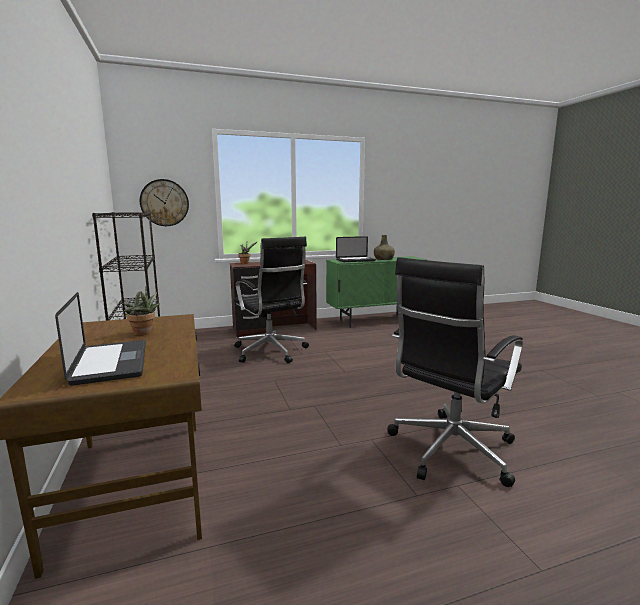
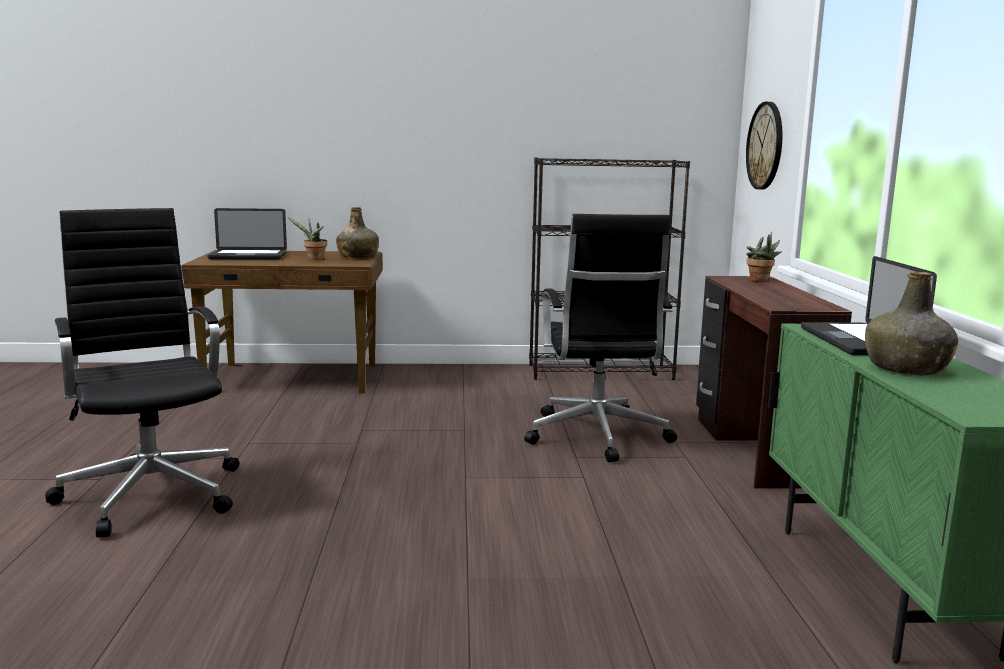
camera: 105 degrees right, 0 degrees up
(122, 323) = (358, 256): none -> green bottle
(271, 352) = (597, 437): black office chair -> black office chair turned 75 degrees counterclockwise

